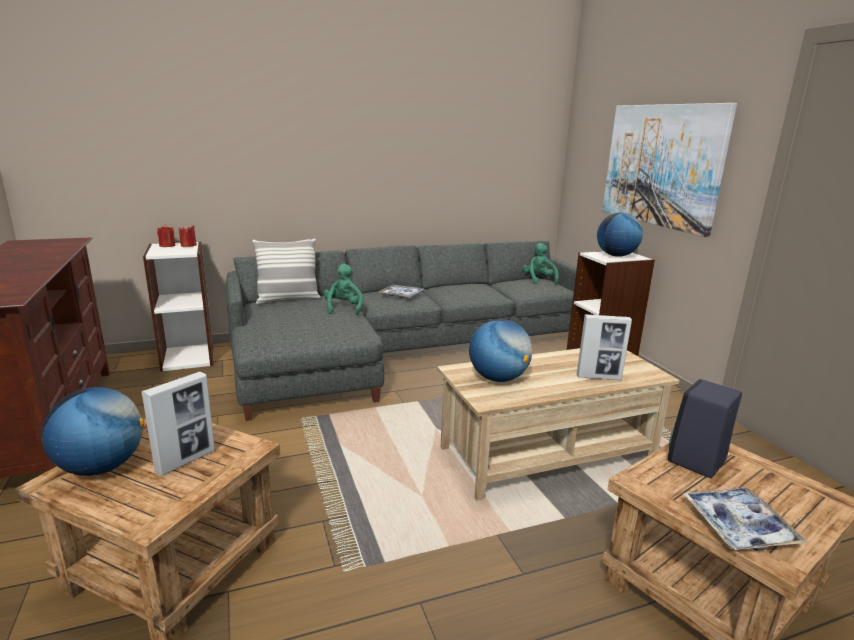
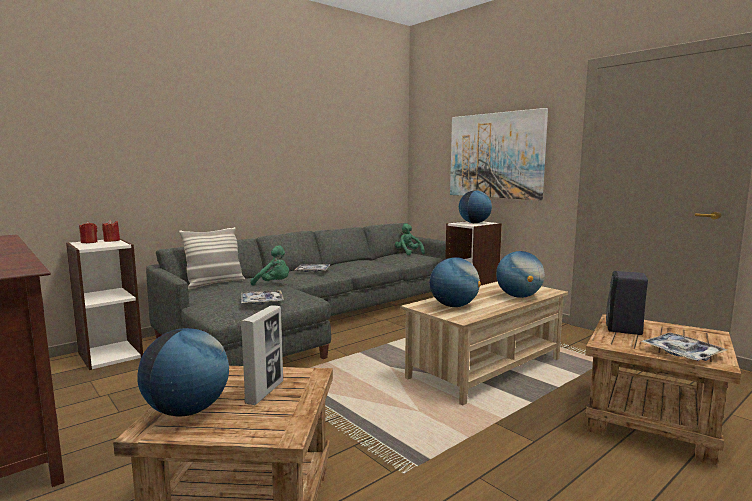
camera: 20 degrees left, 10 degrees down
(305, 333) = (262, 302): none -> tray
(343, 308) = (274, 284): green plush toy -> green plush toy turned 135 degrees clockwise
(599, 377) = (518, 296): picture frame -> globe

